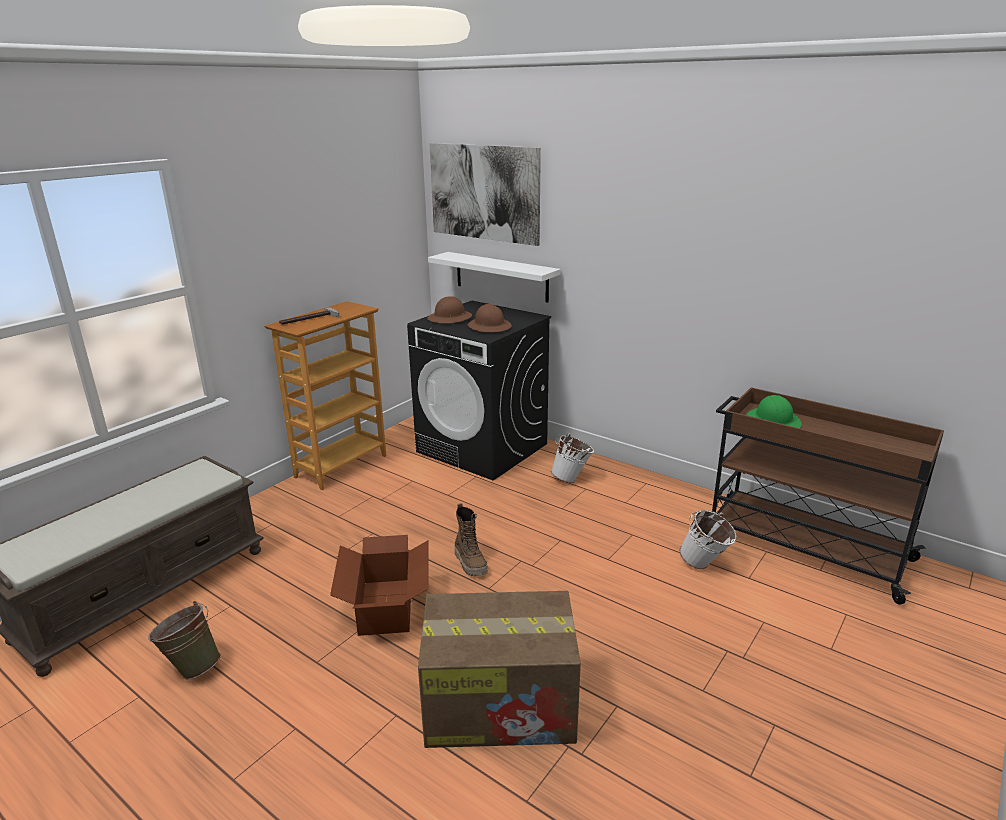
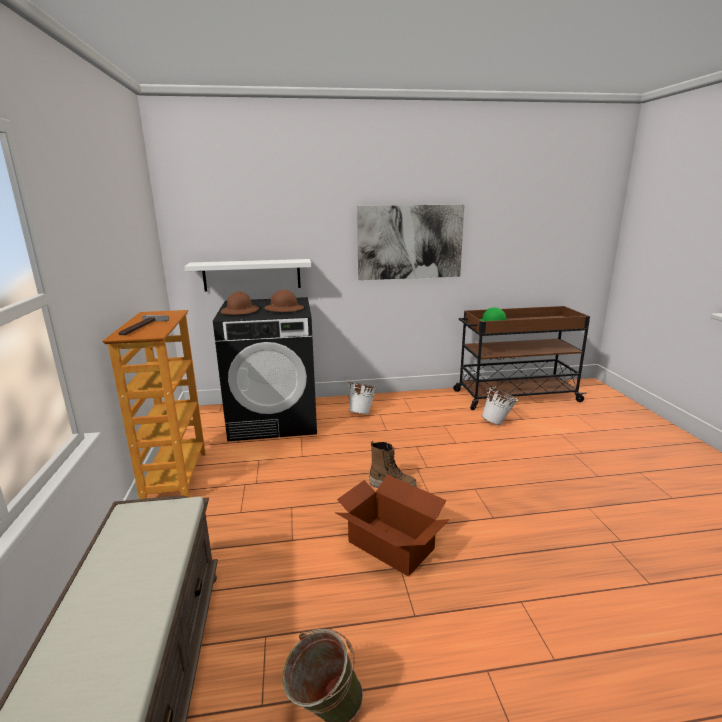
camera: 45 degrees left, 5 degrees down
(484, 192) = (227, 205): picture -> picture (410, 242)
(502, 703) = (550, 547): cardboard box -> none

